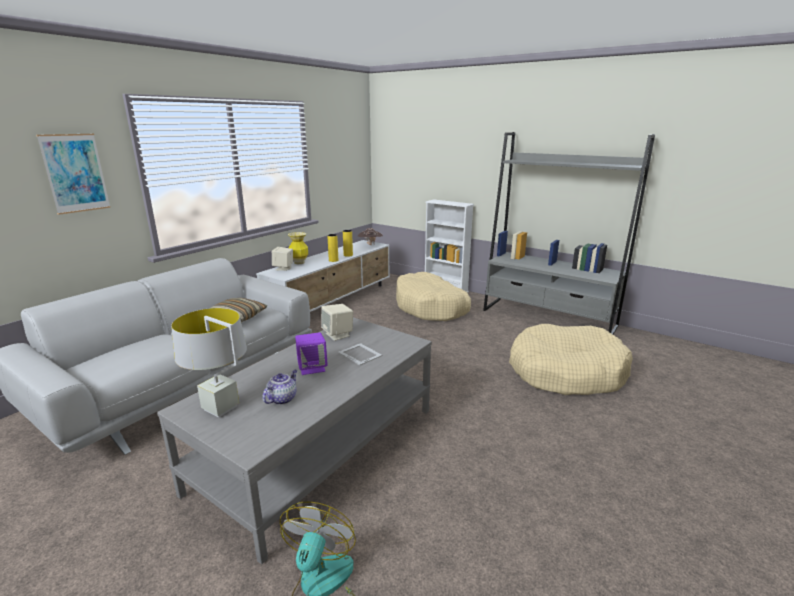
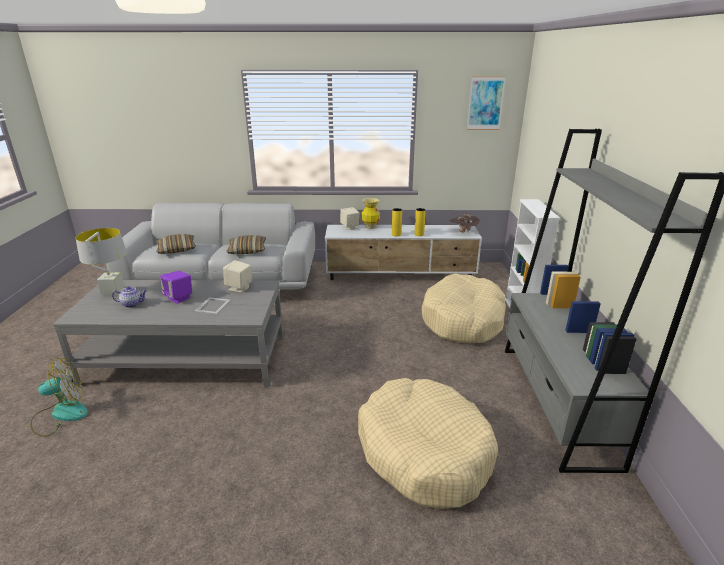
camera: 55 degrees right, 5 degrees up
(75, 173) = (205, 124): picture -> picture (485, 103)
(141, 353) = (176, 249): none -> pillow

